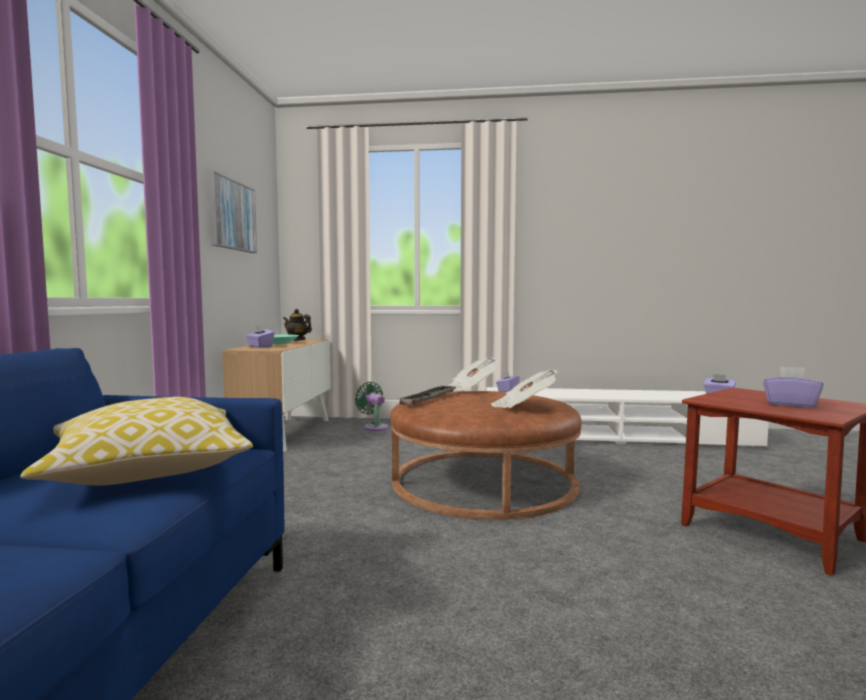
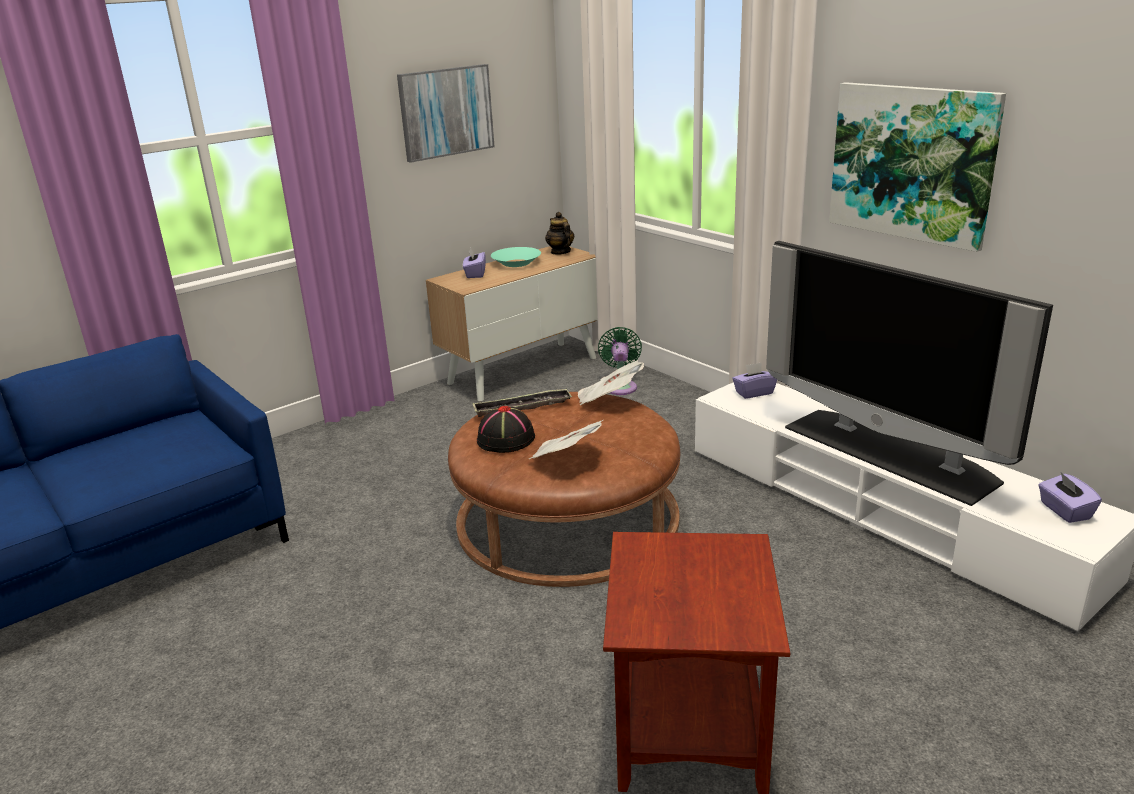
camera: 45 degrees right, 20 degrees up
(147, 469) = (152, 456): pillow -> none
(462, 408) = (505, 439): none -> black hat
(572, 242) = (912, 163): none -> picture
(620, 394) = (890, 452): none -> television
(790, 404) = (685, 595): purple tissue box -> none

